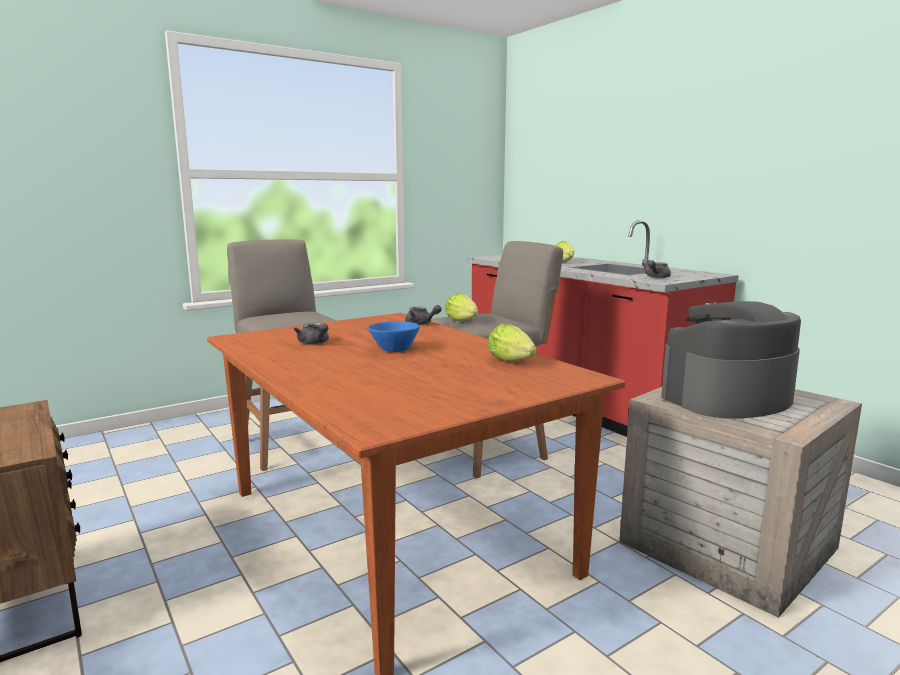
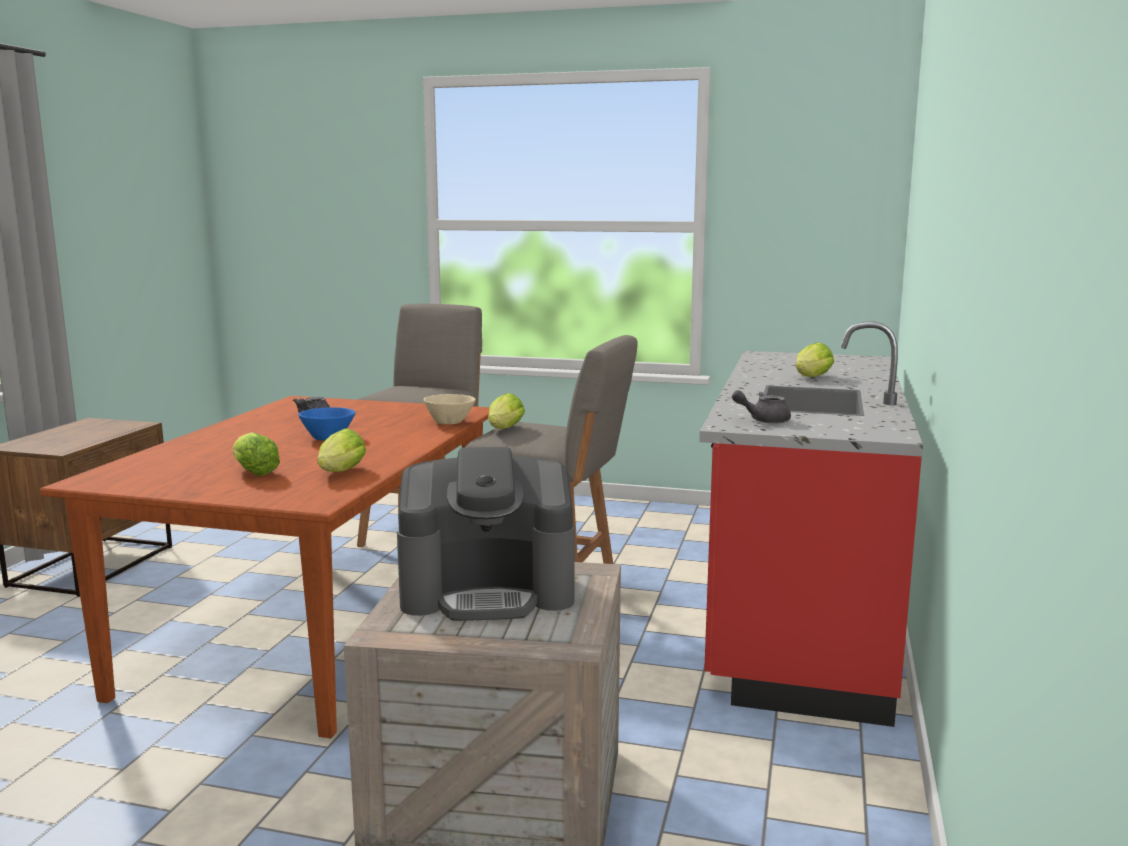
camera: 50 degrees right, 0 degrees up
(421, 324) = (451, 422): grey teapot -> beige bowl
(463, 379) = (253, 472): none -> lettuce
(726, 399) = (488, 591): coffee machine -> coffee machine turned 150 degrees clockwise

